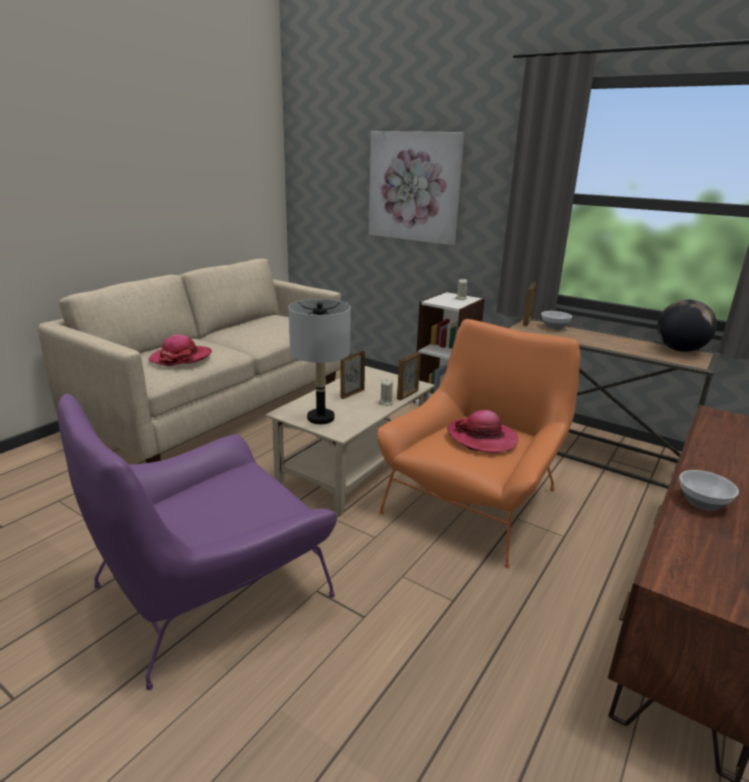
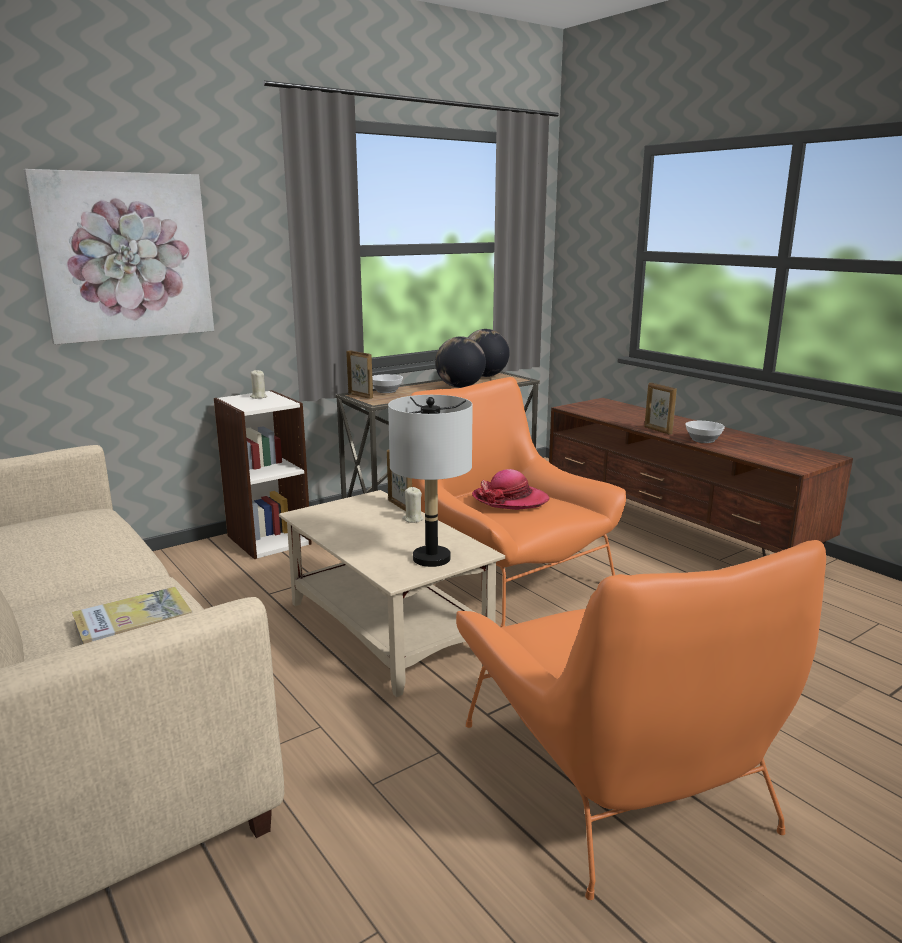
camera: 70 degrees left, 5 degrees down
(181, 358) = (133, 624): hat -> book
(211, 589) = (615, 773): purple armchair -> orange armchair
(352, 394) = (370, 532): picture frame -> picture frame (657, 430)
(615, 346) = (460, 387): none -> globe

